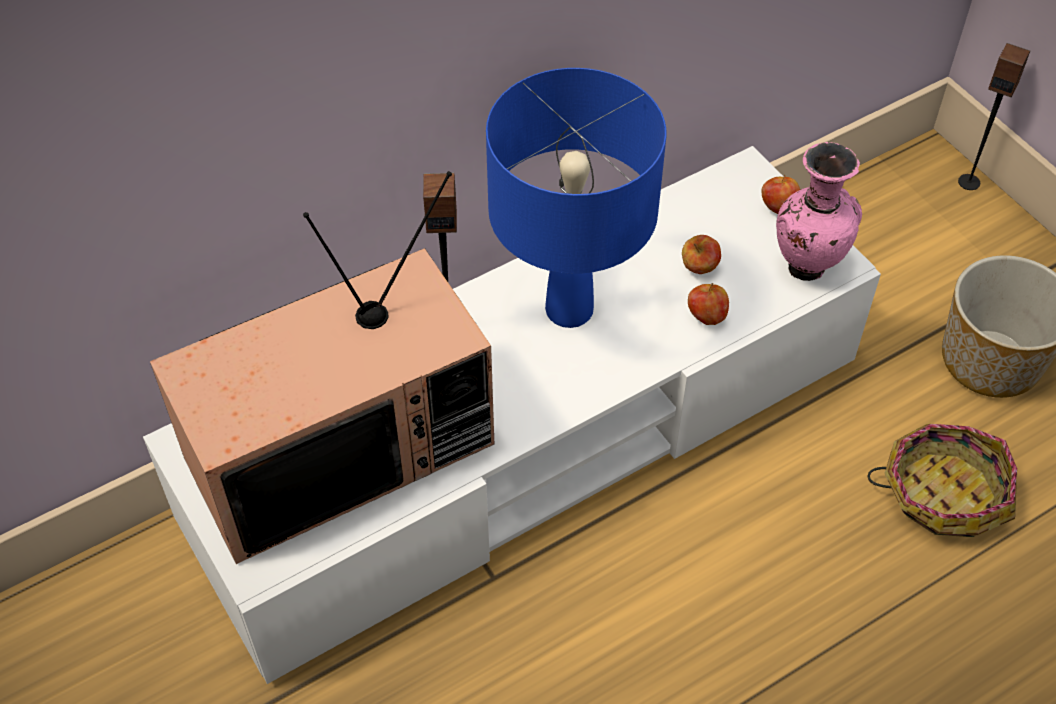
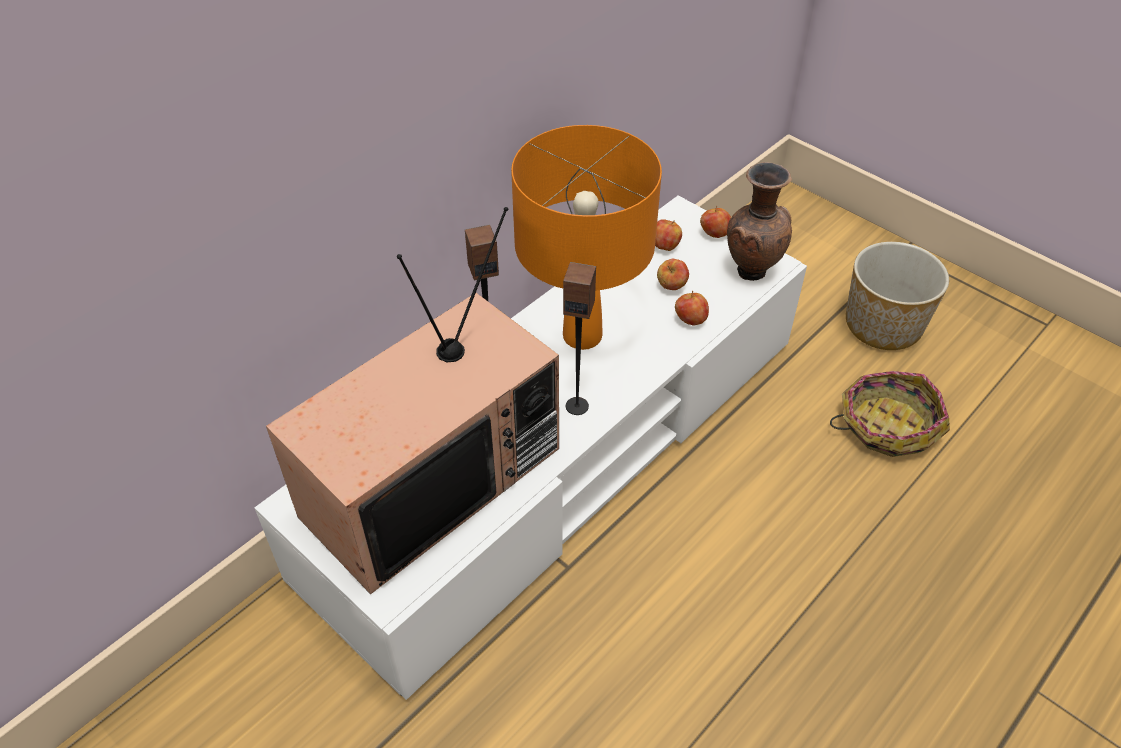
camera: 15 degrees left, 5 degrees down
(569, 309) = (582, 336): blue table lamp -> orange table lamp
(711, 212) = (665, 246): none -> apple
(806, 266) = (750, 270): pink vase -> brown vase
(969, 182) = (820, 208): speaker -> speaker (577, 405)

